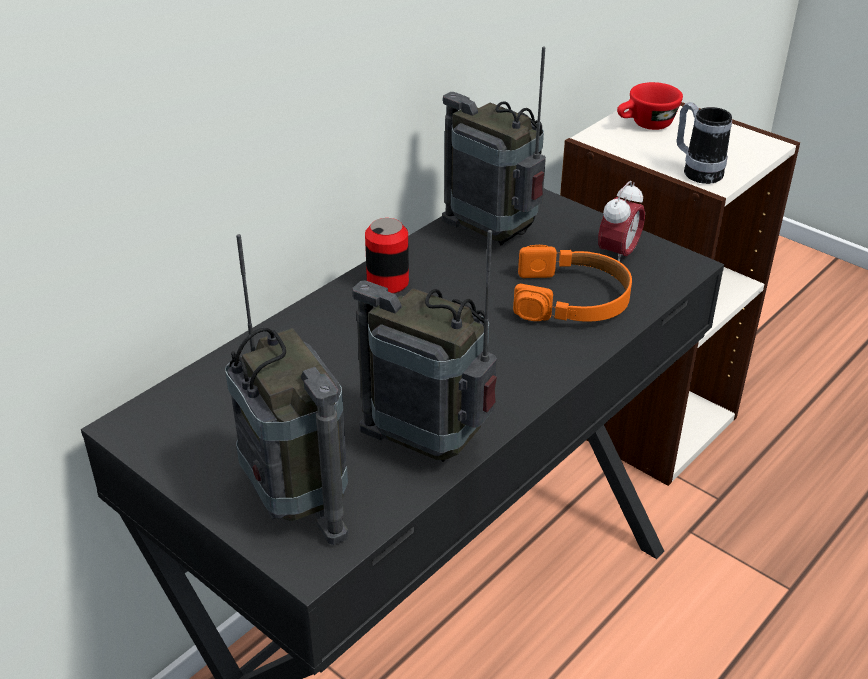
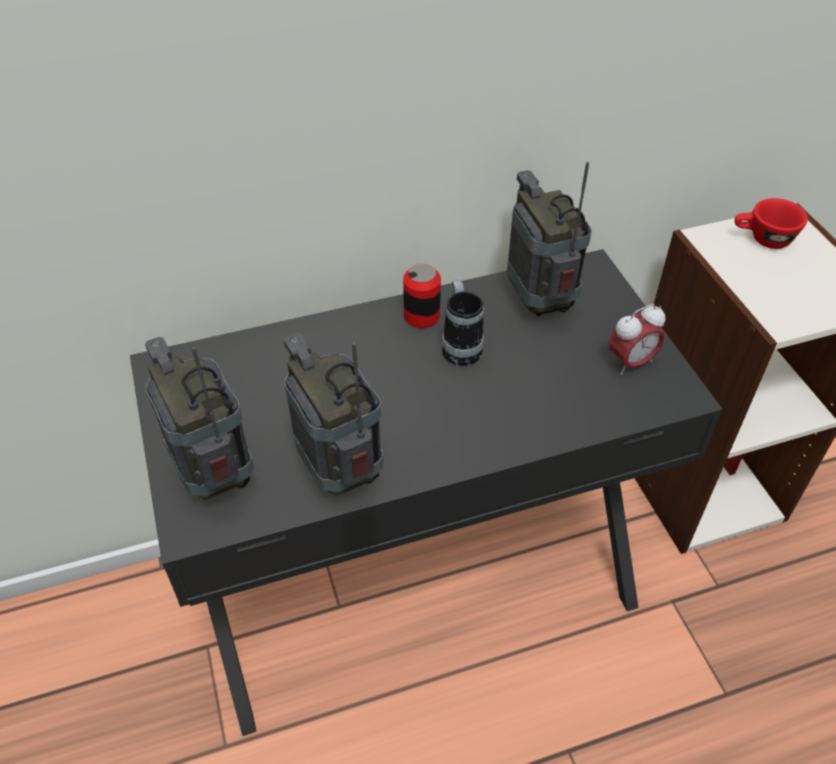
camera: 30 degrees right, 10 degrees up
(295, 501) = (216, 477): radio -> radio turned 150 degrees clockwise
(571, 299) = (555, 390): orange headphones -> none
(696, 171) = (771, 305): mug -> mug (460, 346)

